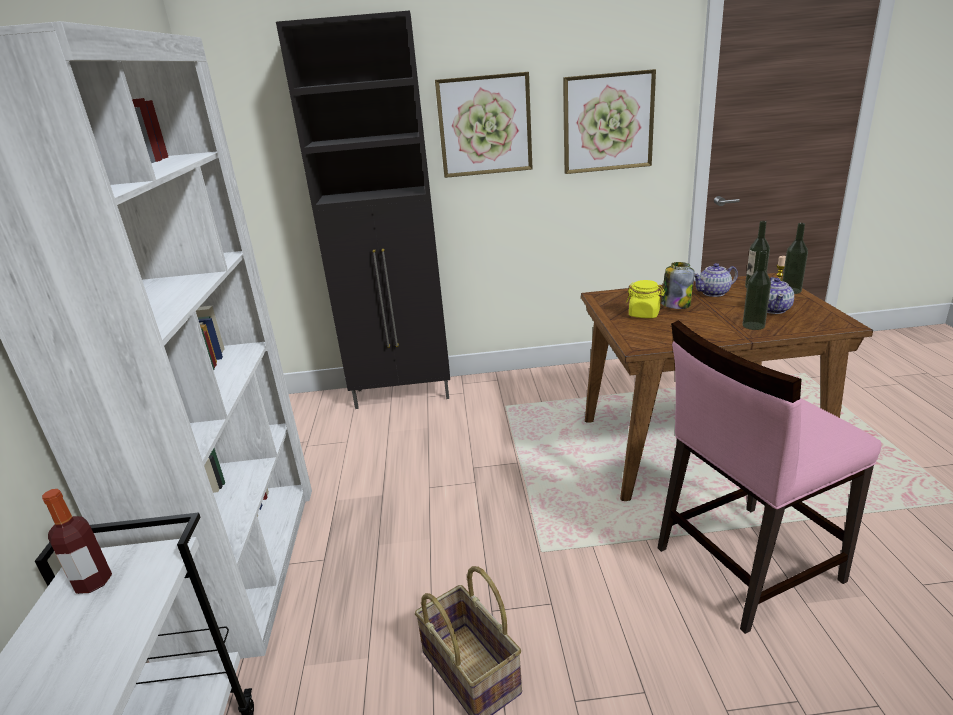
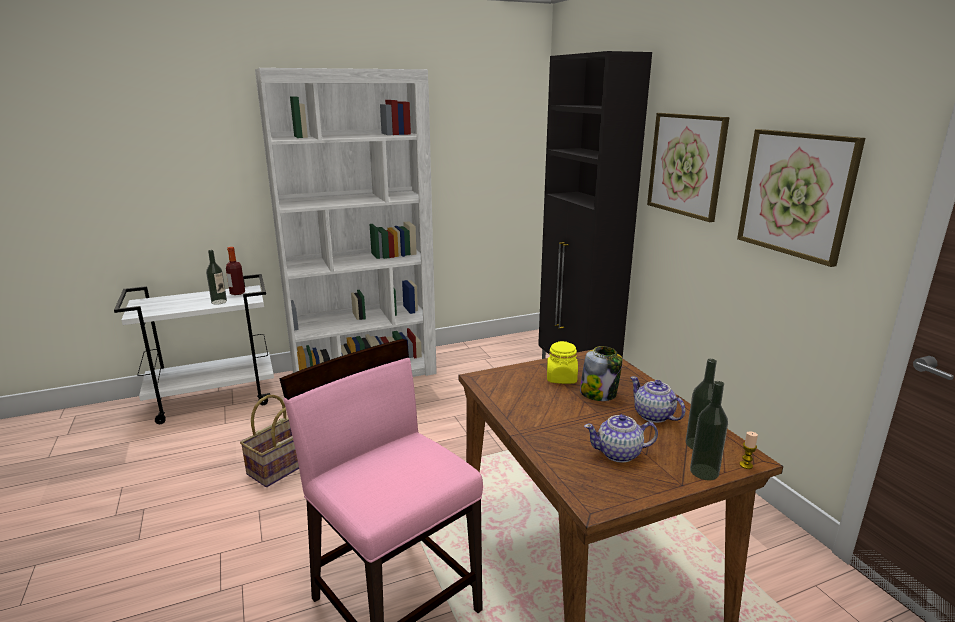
camera: 70 degrees right, 5 degrees down
(753, 325) = (558, 438): bottle -> bottle (219, 302)

